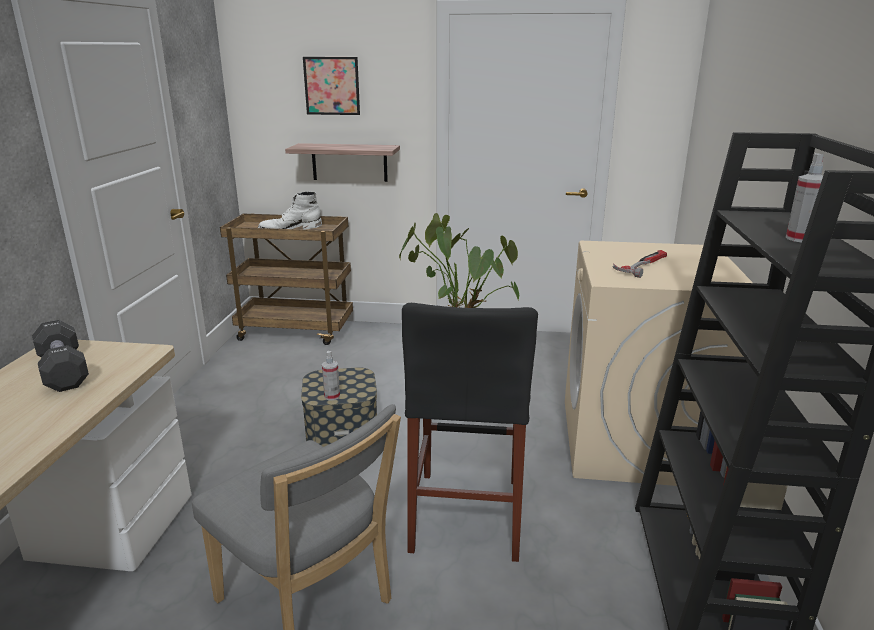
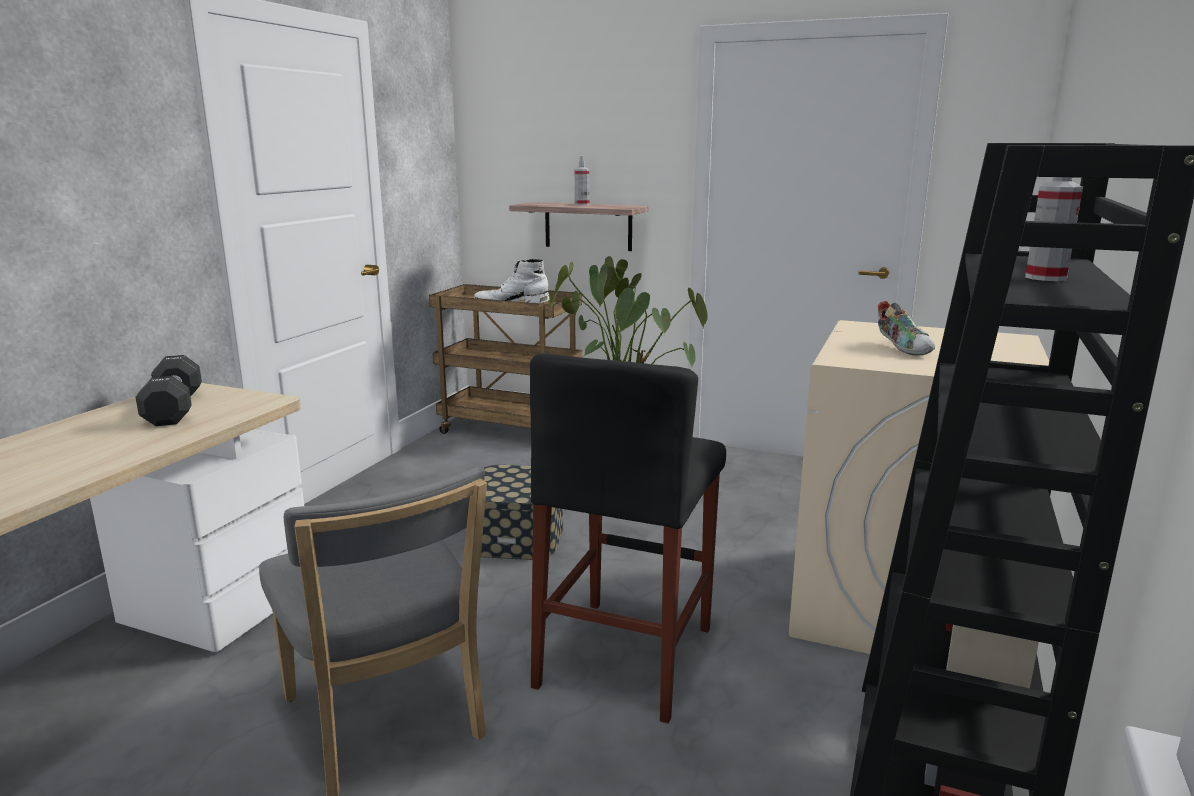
camera: 15 degrees right, 5 degrees down
(332, 86) = (572, 133): picture -> none
(332, 396) = (500, 493): spray bottle -> spray bottle (582, 205)
(642, 265) = (903, 348): hammer -> shoe

